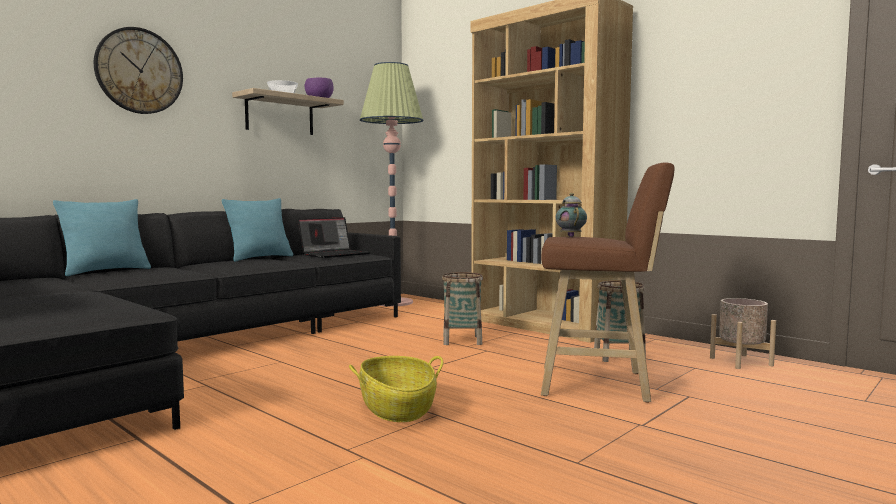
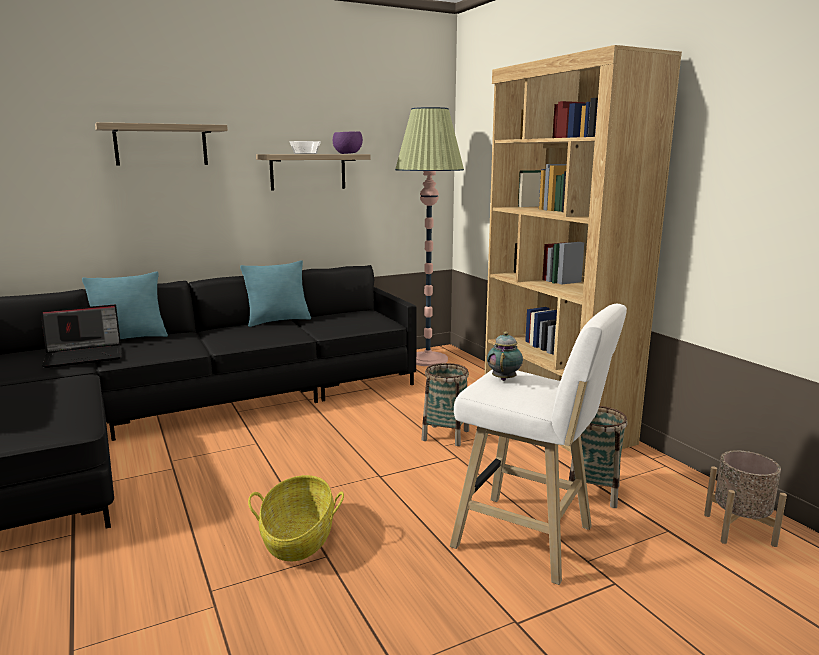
camera: 20 degrees right, 10 degrees up
(139, 71) = (161, 145): wall clock -> shelf
(335, 254) = (351, 320): laptop -> laptop (85, 355)
(600, 384) = (529, 540): brown stool -> white stool

